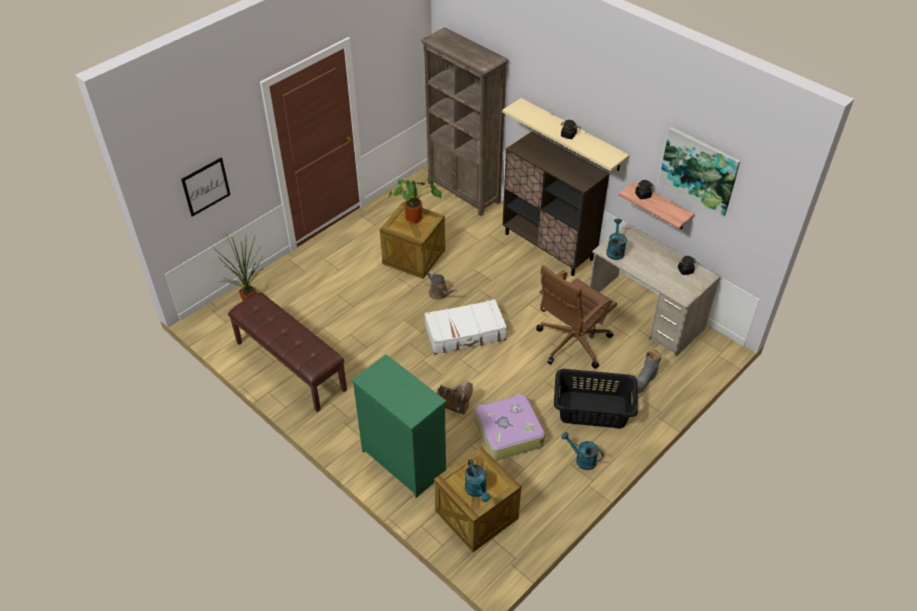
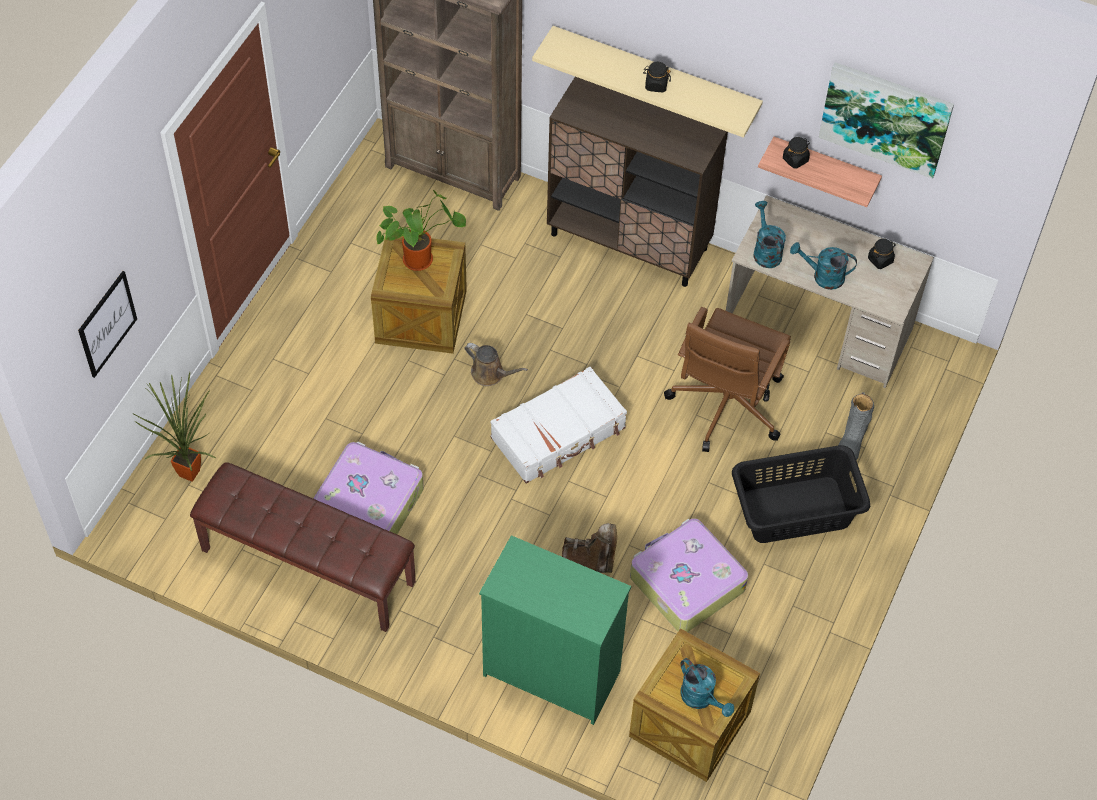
camera: 20 degrees left, 10 degrees up
(340, 341) = (369, 502): none -> suitcase
(582, 459) = (807, 594): turquoise watering can -> turquoise watering can (822, 276)

